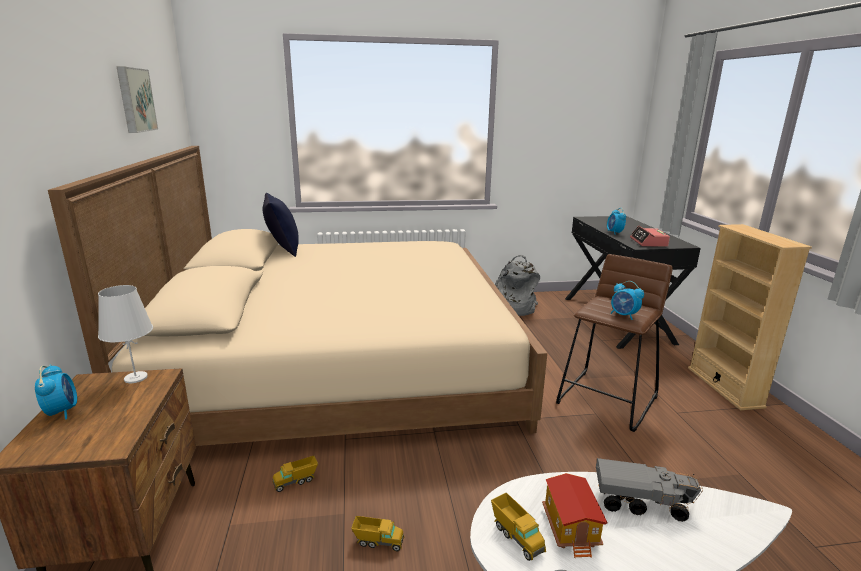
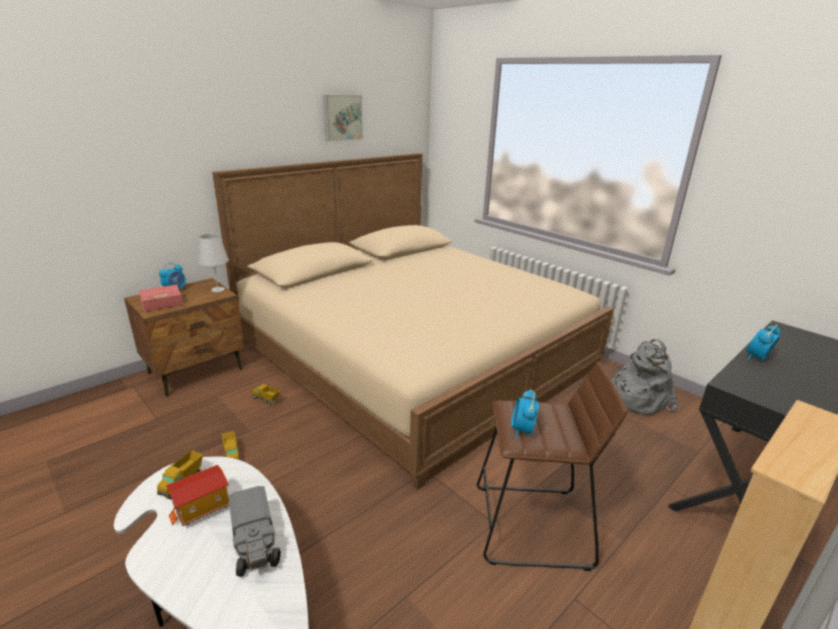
camera: 55 degrees right, 5 degrees up
(283, 250) = (437, 251): blue pillow -> none
(648, 242) = (766, 389): alarm clock -> alarm clock (161, 303)

